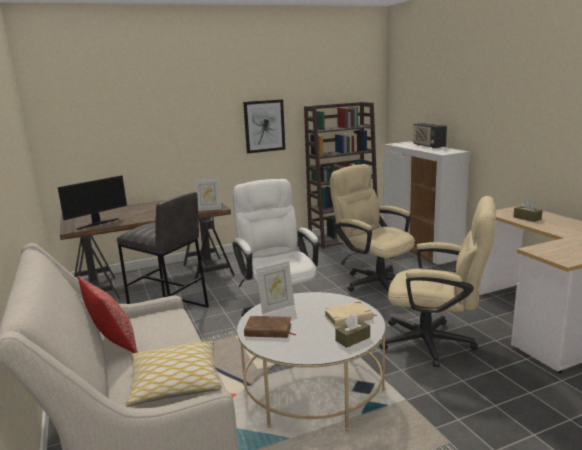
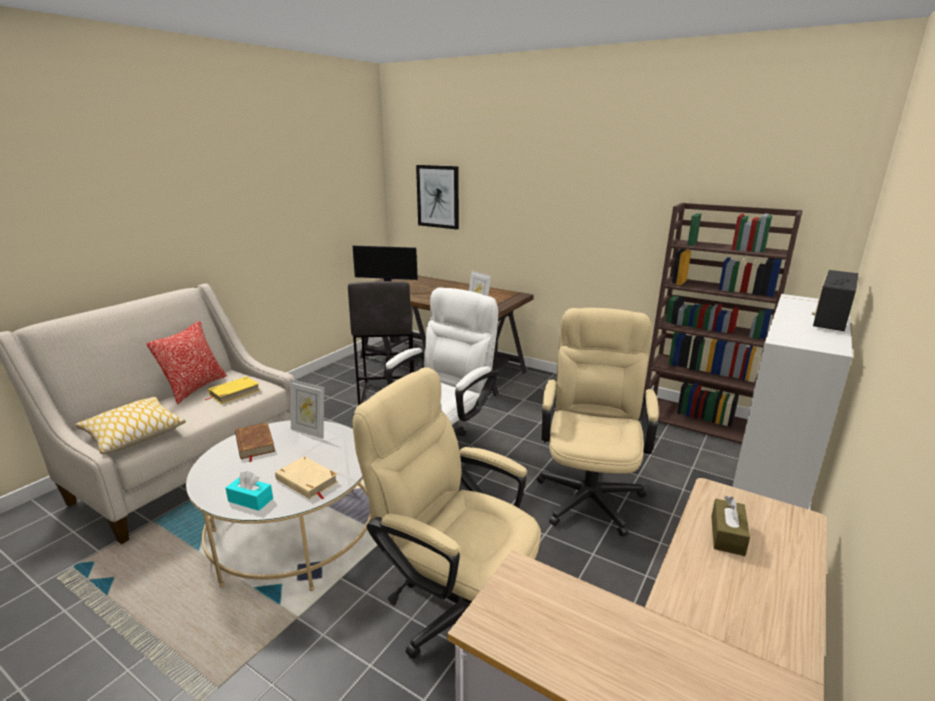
camera: 55 degrees right, 5 degrees up
(159, 327) = (234, 392): none -> yellow book
(264, 126) = (617, 223): picture -> picture (438, 196)
(352, 339) = (250, 500): brown tissue box -> turquoise tissue box
(436, 343) = (457, 607): beige office chair -> beige office chair turned 135 degrees clockwise

